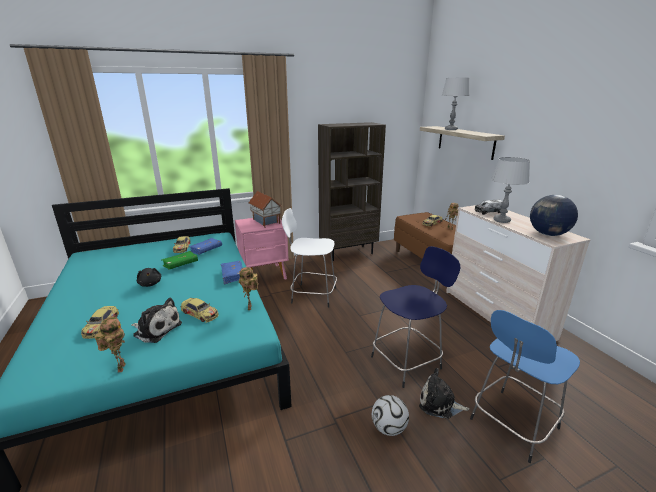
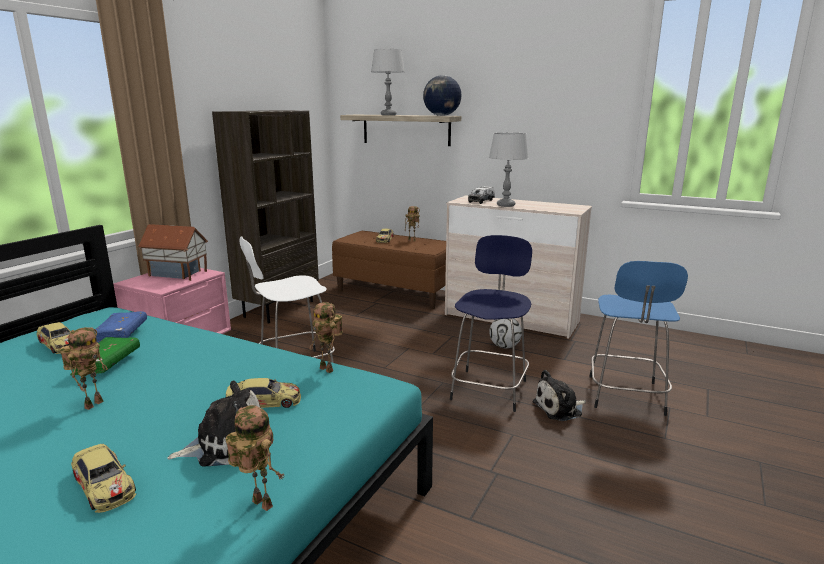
camera: 40 degrees left, 5 degrees down
(150, 284) = (93, 403): black plush toy -> toy robot
(233, 276) = (232, 348): blue book -> none
(389, 428) = (547, 450): football -> football (504, 346)
(548, 234) = (559, 208): globe -> globe (442, 115)

